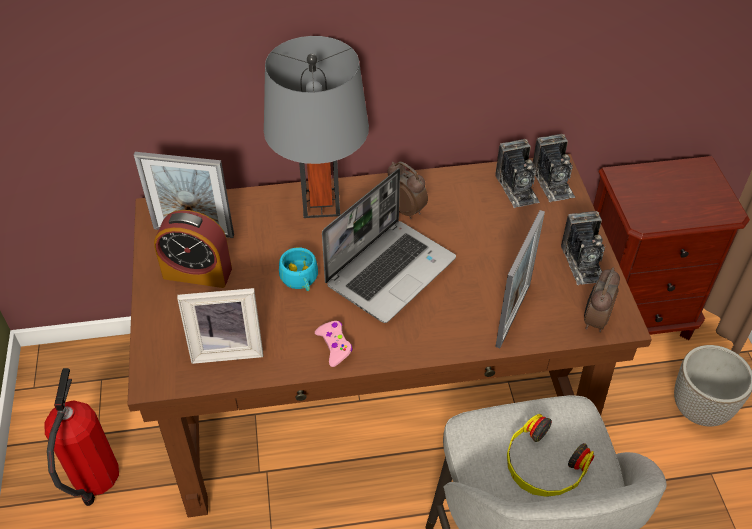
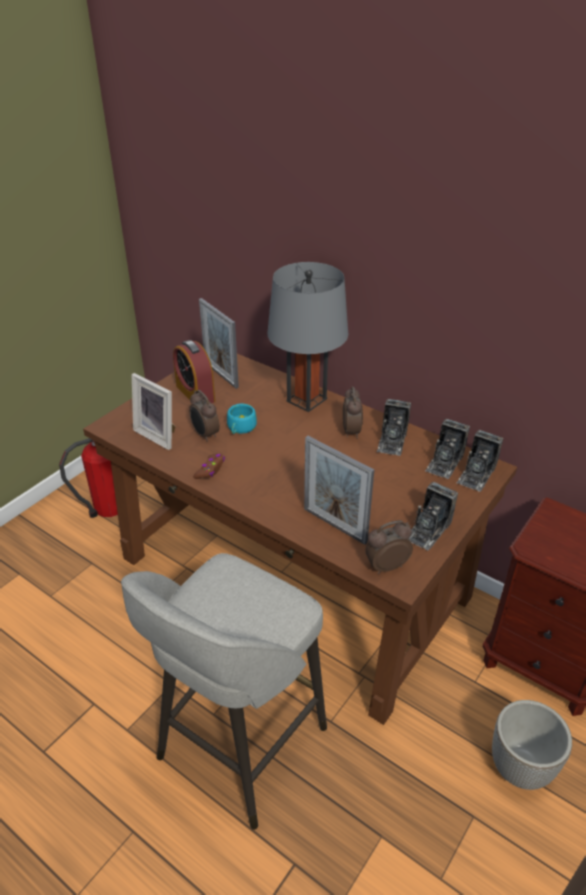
camera: 45 degrees right, 10 degrees down
(275, 312) = (205, 435): none -> alarm clock
(334, 346) = (210, 470): pink game controller -> brown game controller
(390, 270) = (296, 455): laptop -> none
(451, 195) = (392, 441): none -> camera
(513, 315) = (335, 525): picture frame -> picture frame turned 60 degrees clockwise
(543, 465) = (232, 614): headphones -> none

